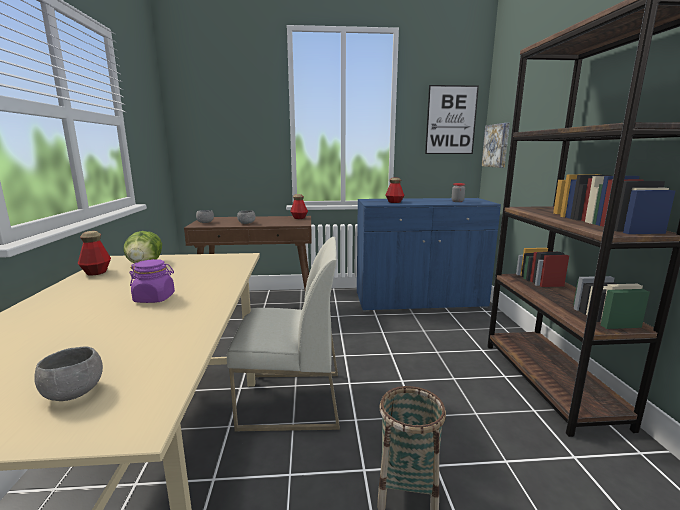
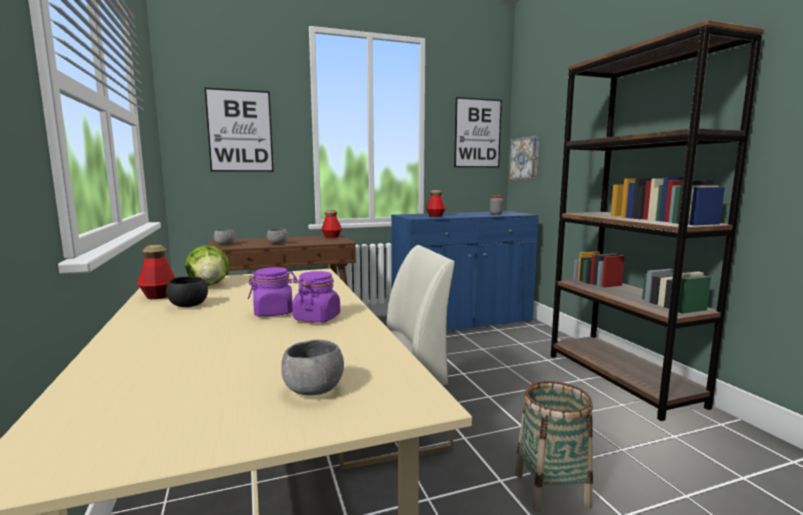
camera: 15 degrees left, 5 degrees down
(104, 284) = (188, 305): none -> black bowl
(179, 309) = (317, 318): none -> purple jar
(228, 124) = (240, 131): none -> picture

